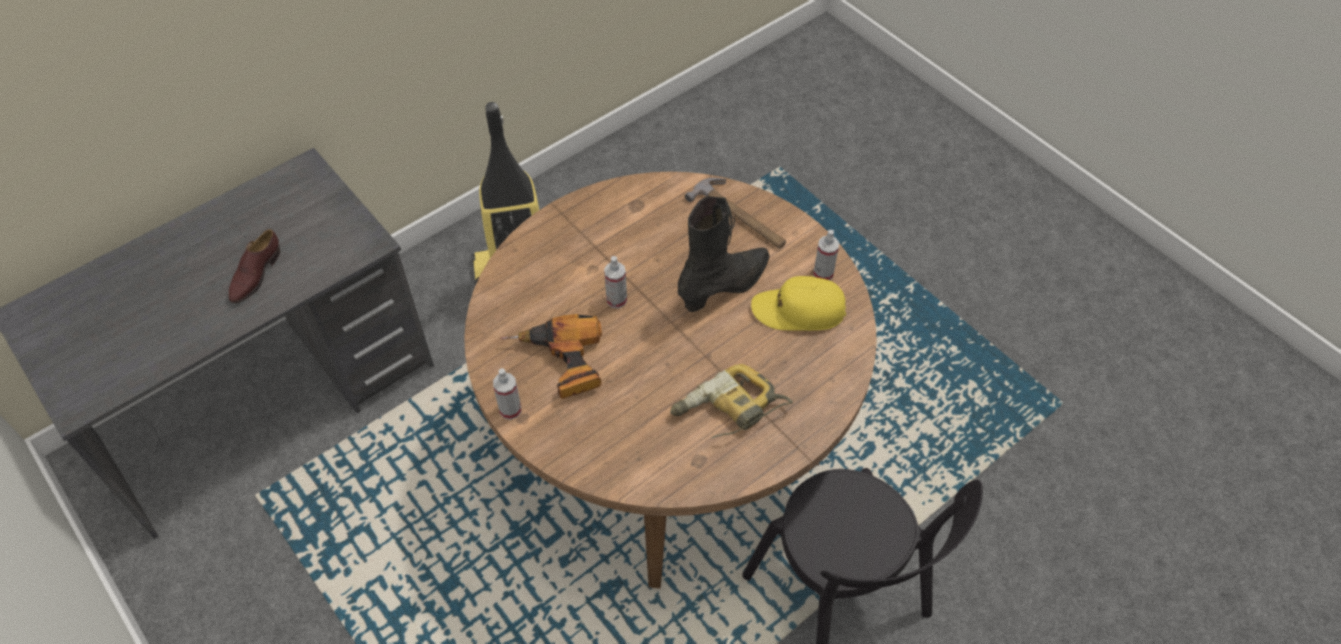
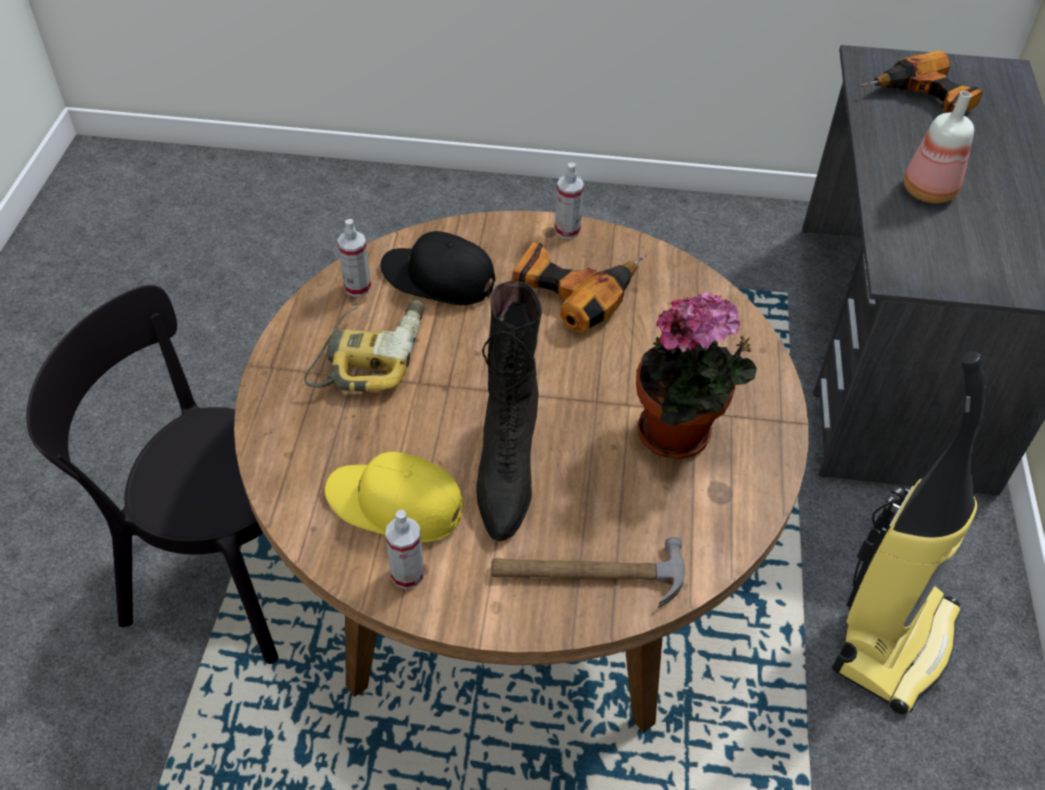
camera: 135 degrees right, 5 degrees down
(119, 339) = (923, 100): none -> power drill
(255, 275) = (928, 192): brown shoe -> bottle
(616, 300) = (600, 375): spray bottle -> spray bottle (357, 287)
(618, 241) = (680, 435): none -> potted plant
(633, 436) = (438, 278): none -> black cap
(798, 310) = (395, 504): yellow cap -> yellow cap turned 120 degrees counterclockwise

